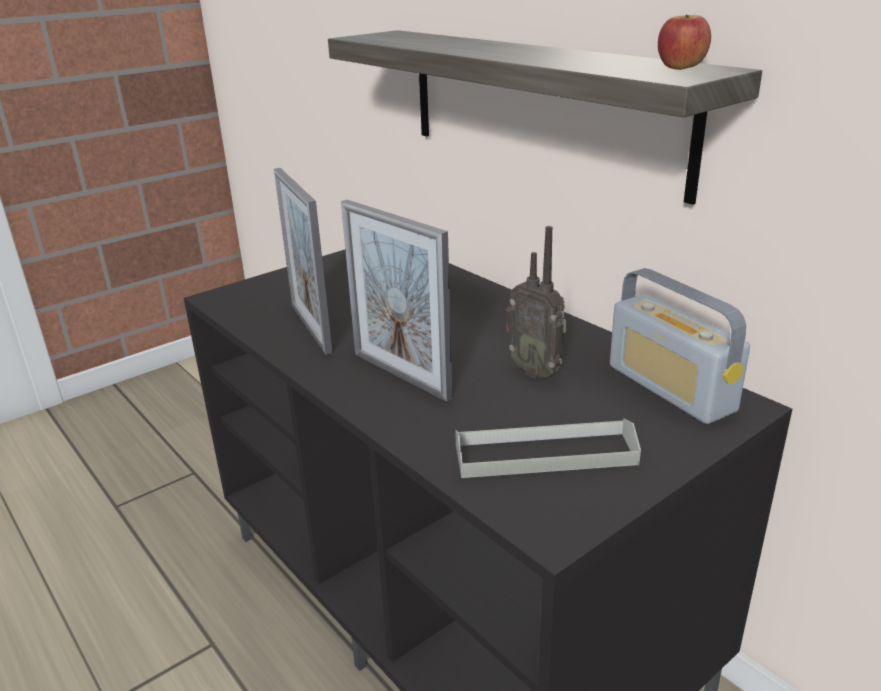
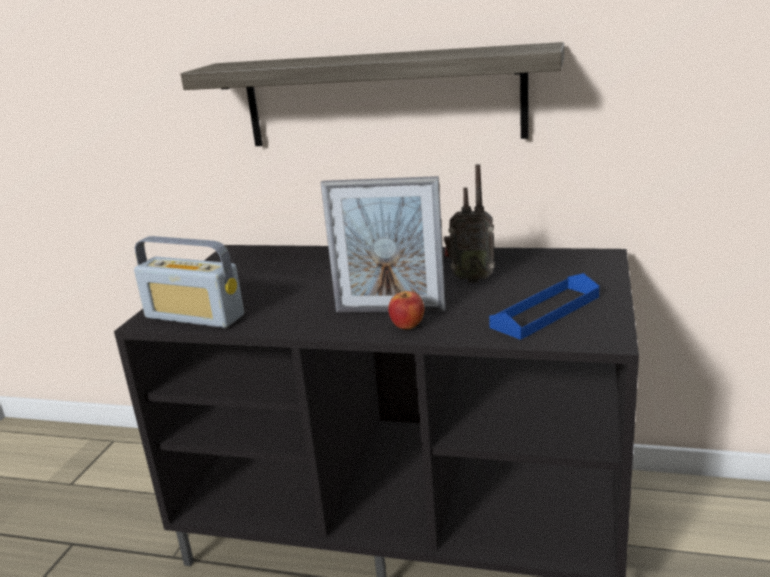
camera: 35 degrees left, 5 degrees down
(310, 328) = (271, 310): picture frame -> none
(545, 454) = (545, 312): grey tray -> blue tray
(670, 388) = (556, 261): radio -> radio (194, 316)
(681, 68) = (522, 46): apple -> apple (408, 326)

